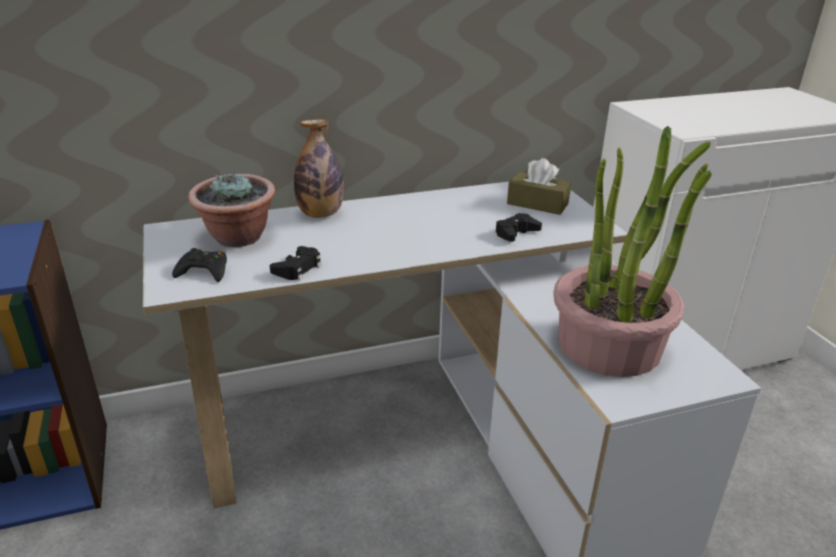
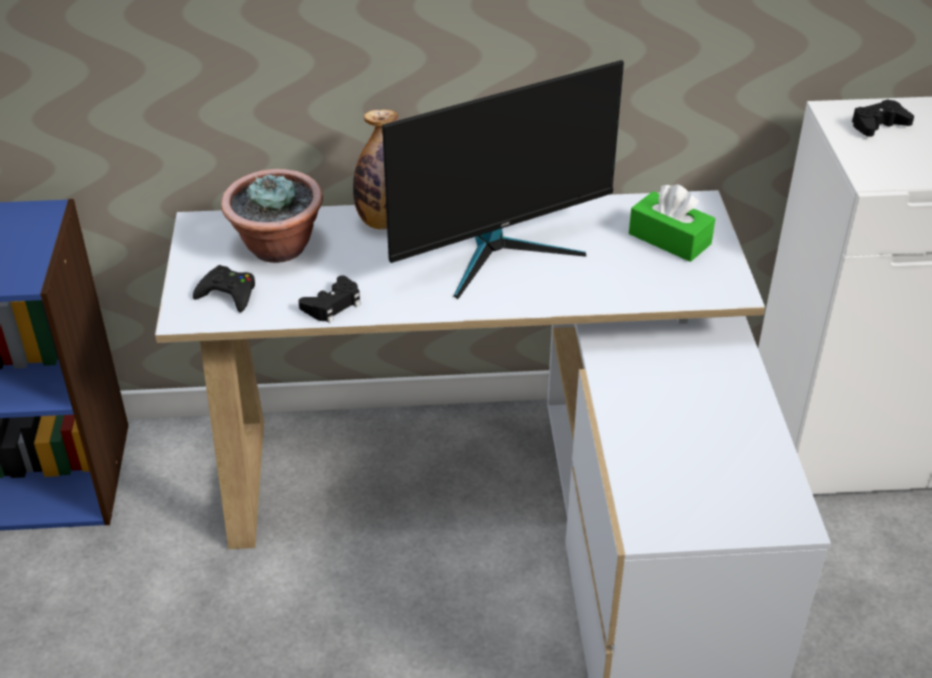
camera: 15 degrees right, 10 degrees up
(418, 222) = (500, 251): none -> monitor
(516, 233) = (616, 285): black game controller -> black game controller (878, 125)
(537, 204) = (669, 239): brown tissue box -> green tissue box
(610, 346) = (676, 457): potted plant -> none

